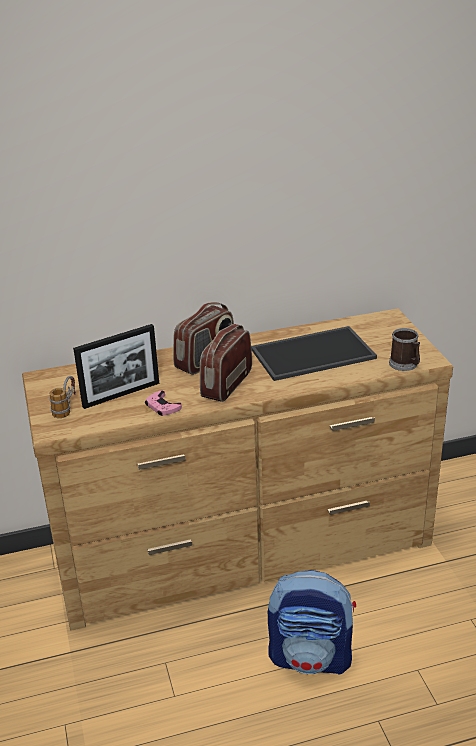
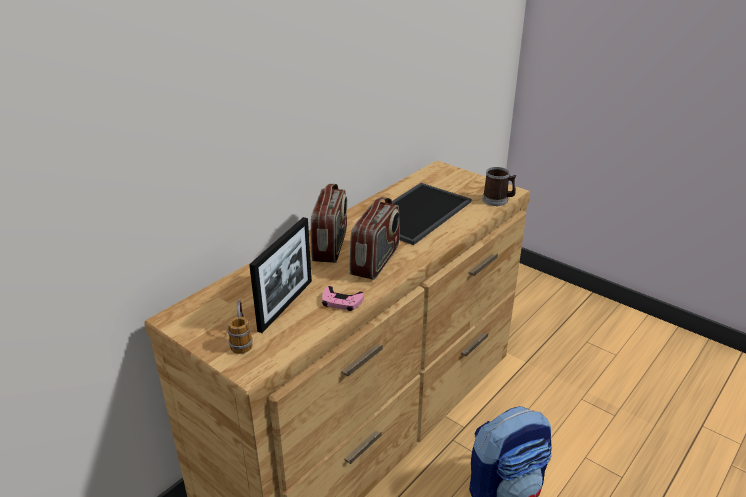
camera: 35 degrees left, 0 degrees up
(226, 384) = (376, 261): radio -> radio turned 150 degrees counterclockwise

